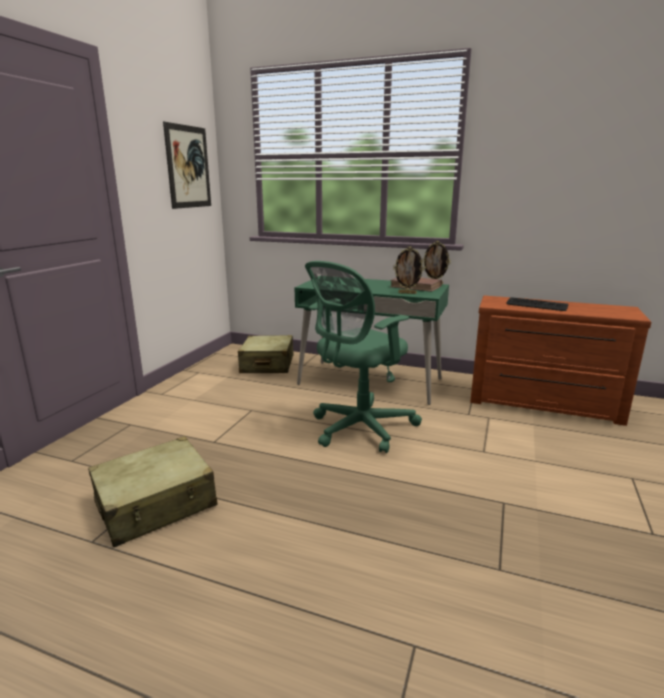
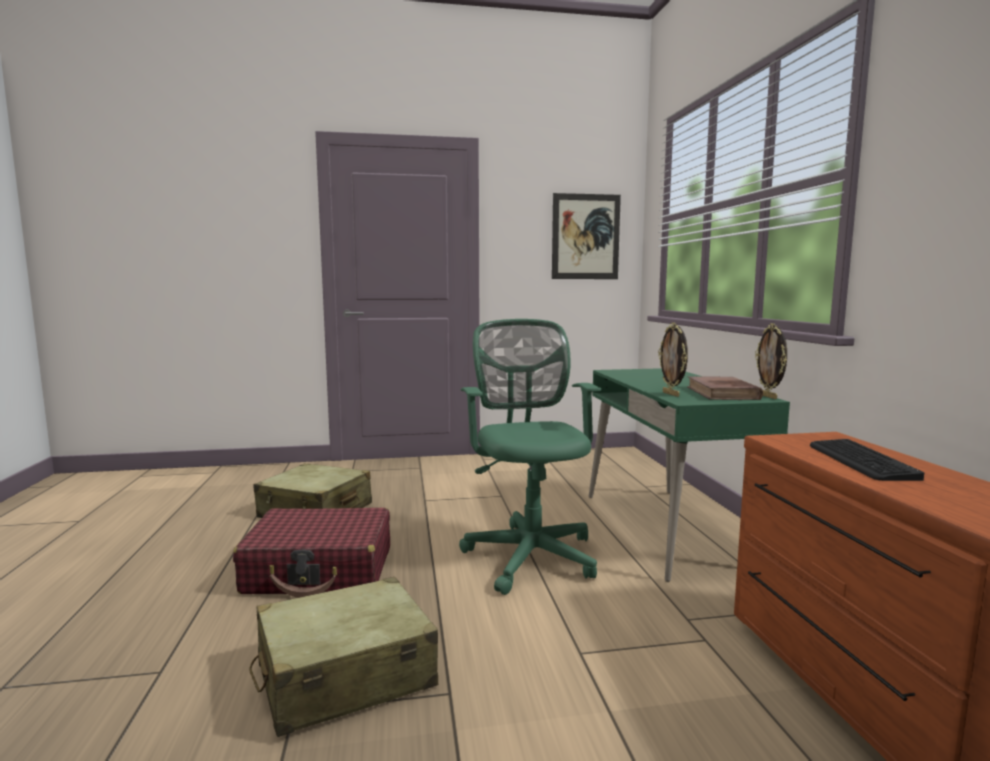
camera: 60 degrees right, 10 degrees down
(267, 365) = (612, 473): beige suitcase -> beige suitcase (344, 675)
(299, 523) = (320, 570): none -> red suitcase
(358, 429) = (530, 553): green office chair -> green office chair turned 60 degrees clockwise

